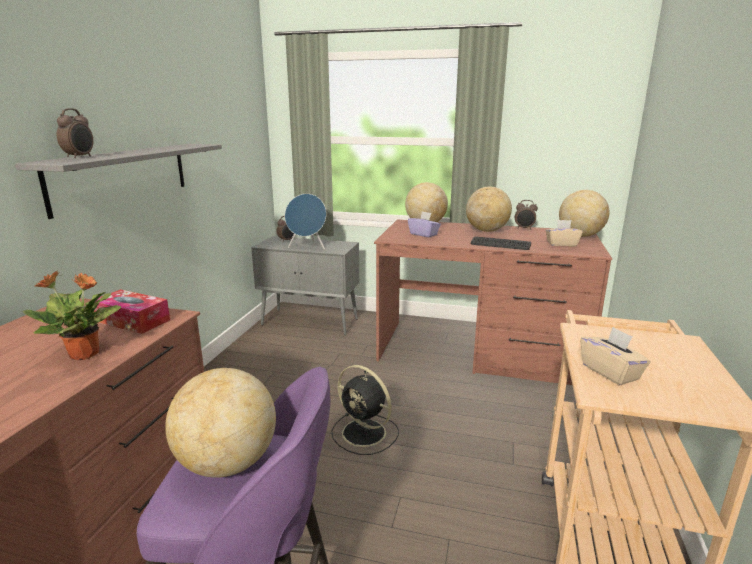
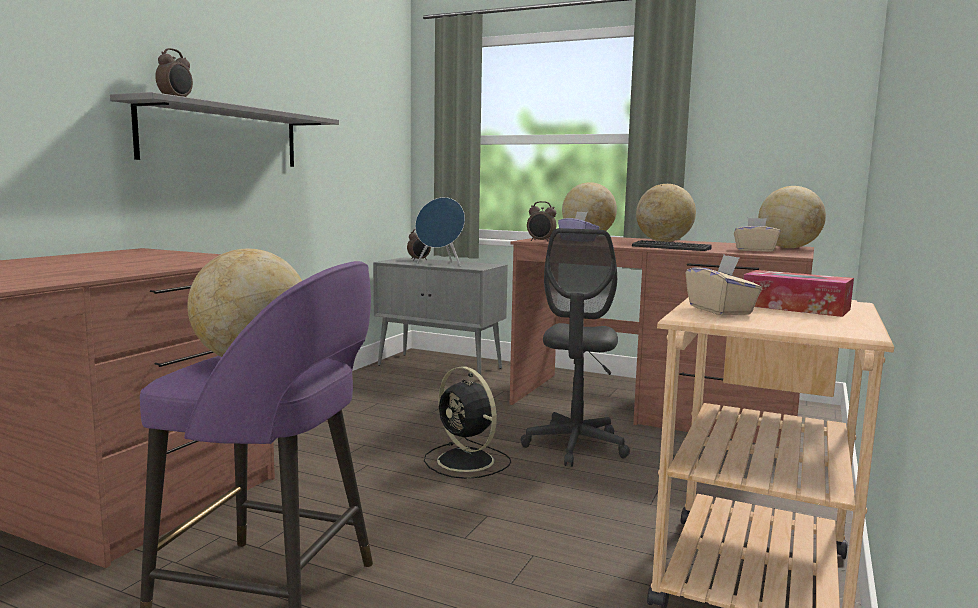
camera: 10 degrees right, 10 degrees down
(85, 354) = (137, 266): potted plant -> none
(132, 320) = (196, 258): tissue box -> tissue box (795, 307)
(439, 404) = (575, 446): none -> grey office chair
(524, 228) = (716, 242): alarm clock -> alarm clock (541, 241)

